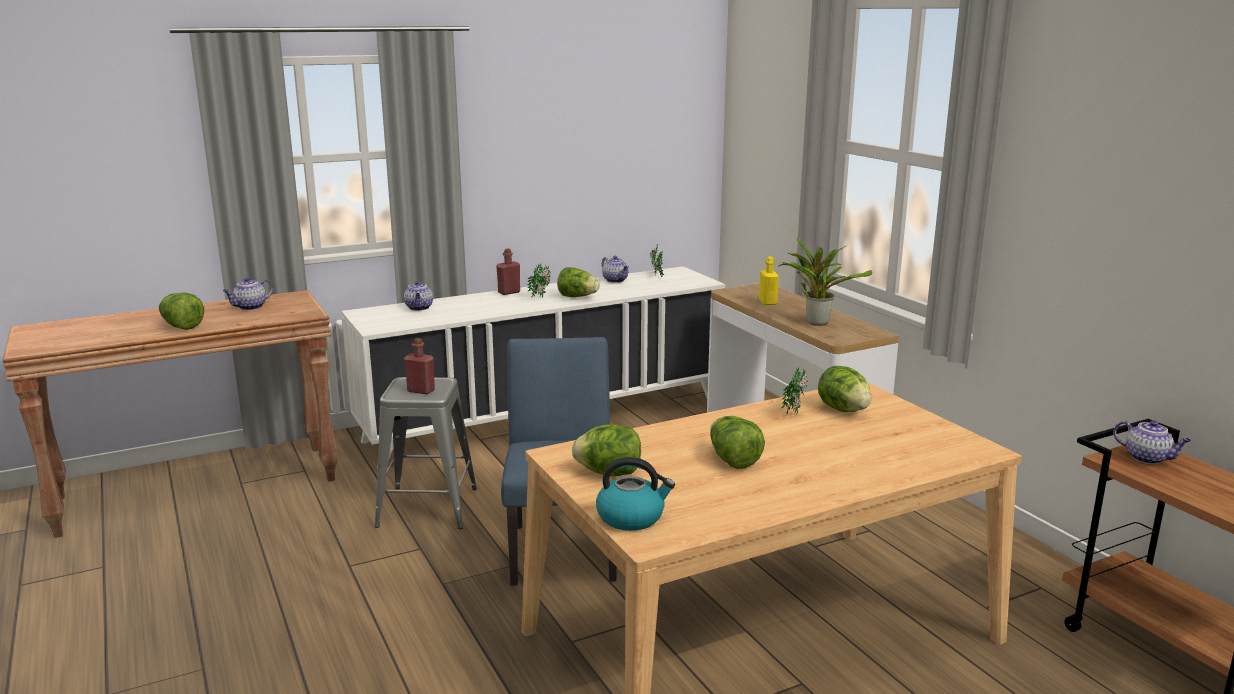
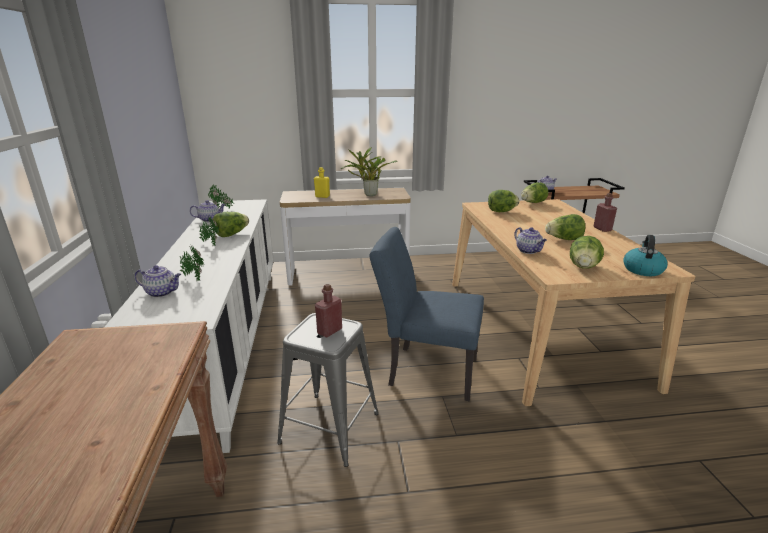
camera: 70 degrees left, 5 degrees up
(181, 326) = (95, 448): lettuce -> lettuce (532, 203)
(250, 307) = (82, 376): teapot -> teapot (529, 251)
(509, 292) = (178, 253): red bottle -> red bottle (602, 229)
(794, 412) = (501, 219): potted plant -> potted plant (194, 278)

